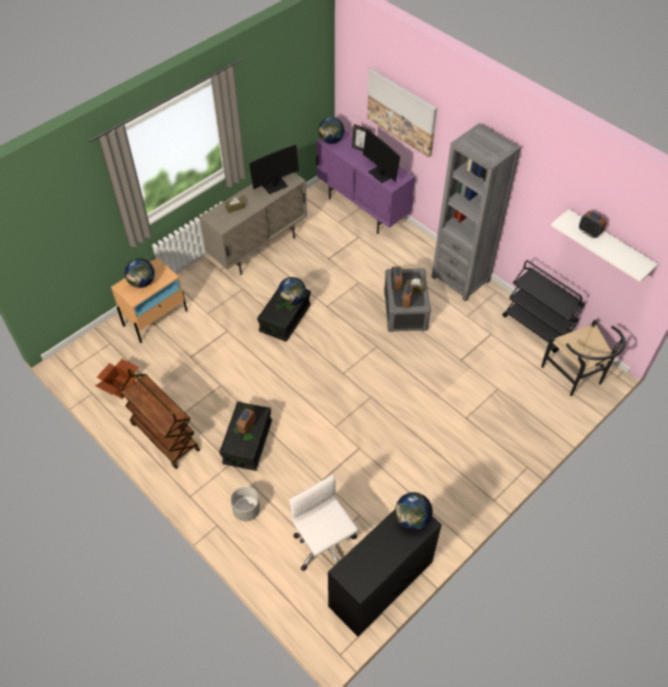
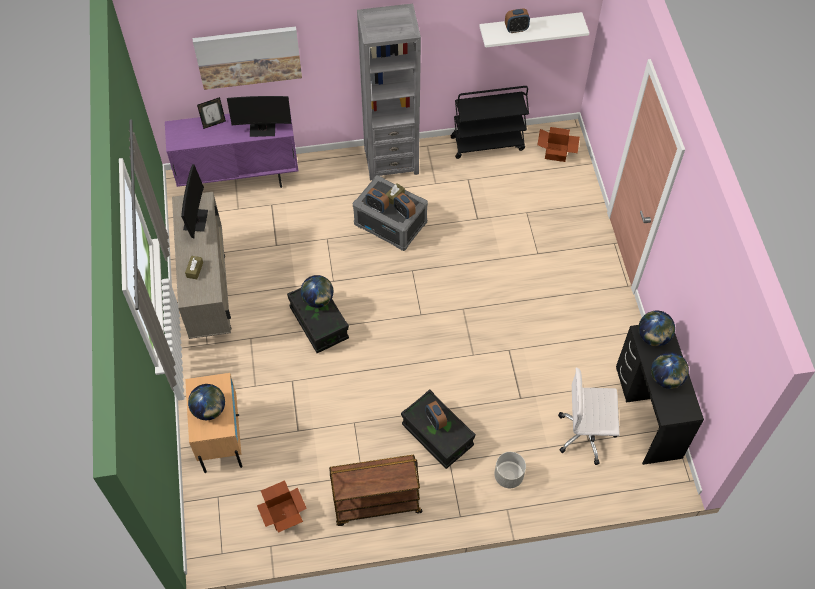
camera: 55 degrees left, 5 degrees up
(331, 141) = (178, 139): globe -> globe (666, 379)
(576, 377) = (556, 152): black chair -> cardboard box

